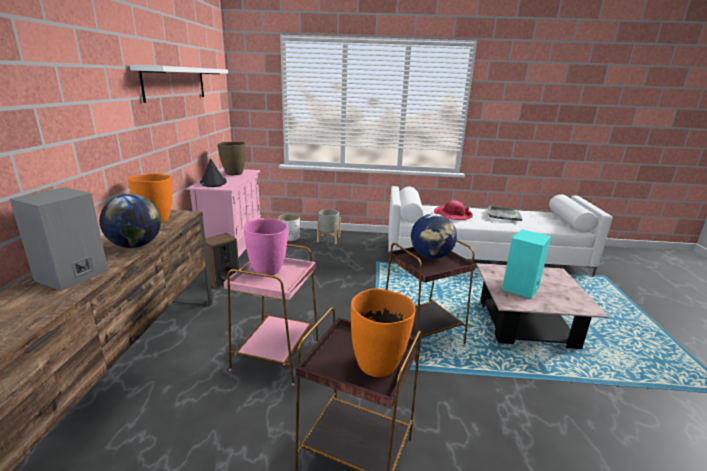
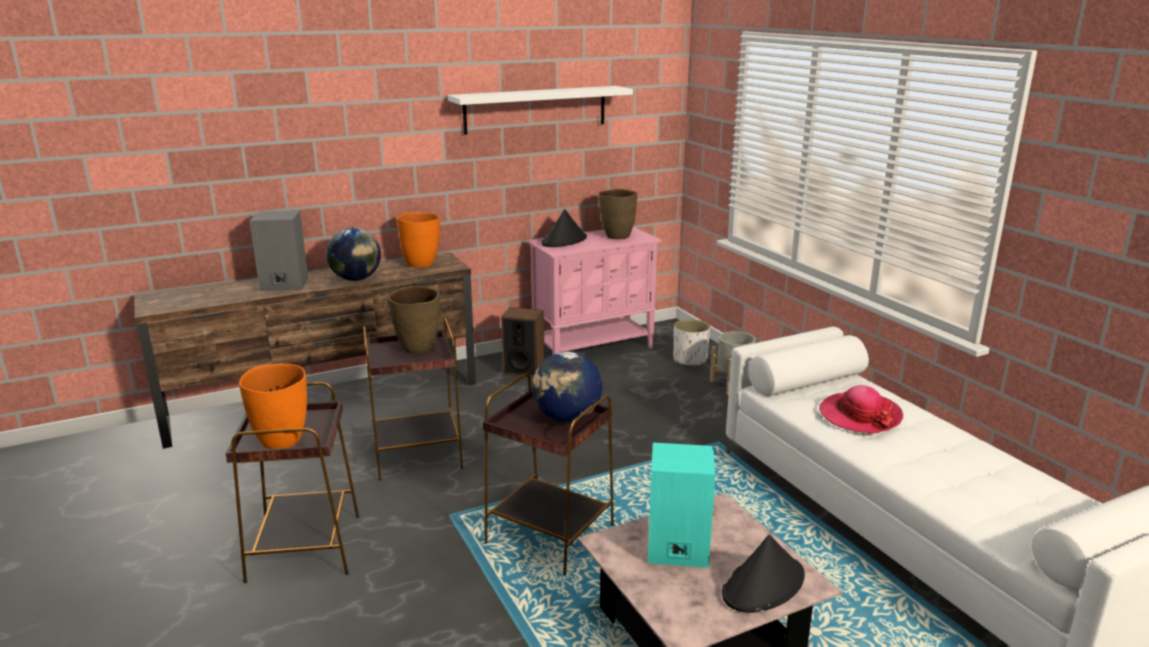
camera: 60 degrees right, 0 degrees up
(268, 270) = (418, 348): pink vase -> brown vase
(277, 355) = (418, 453): pink side table -> brown side table
(504, 215) = (963, 465): grey tray -> none
(556, 280) = (763, 585): none -> black hat

